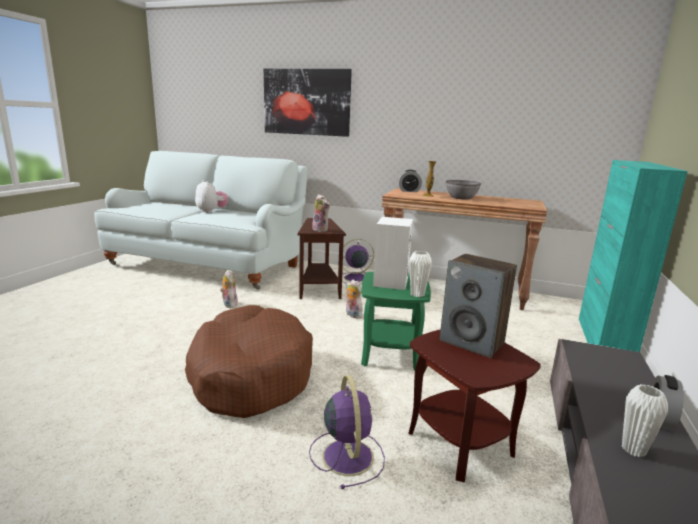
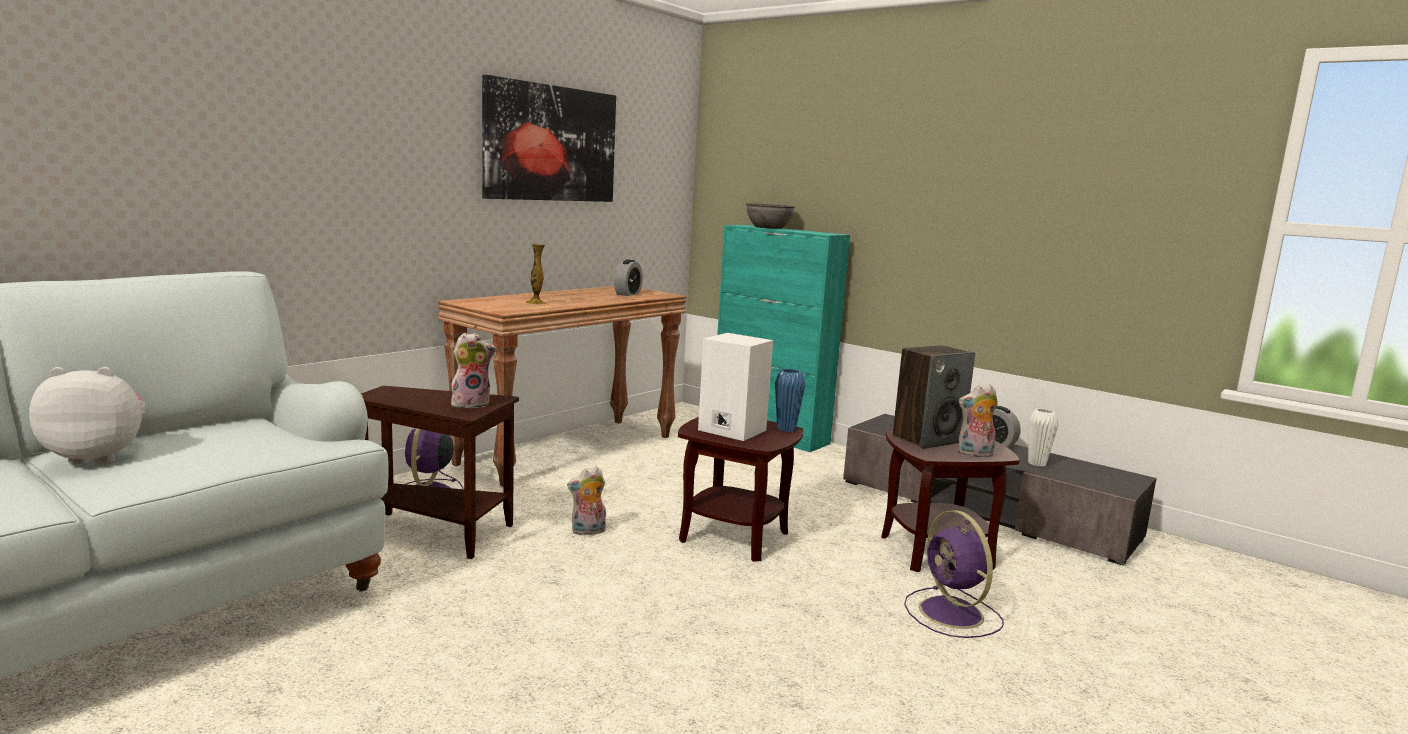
camera: 70 degrees left, 5 degrees down
(229, 304) = (413, 636): plush toy -> plush toy (974, 454)
(250, 374) = (741, 651): brown dog bed -> none
(306, 102) = (221, 126): picture -> picture (550, 143)
(347, 455) = (953, 614): purple fan -> purple fan turned 120 degrees counterclockwise
(391, 353) = (734, 536): green side table -> brown side table
(409, 191) = (482, 301): alarm clock -> alarm clock (628, 294)
(417, 294) = (786, 429): white vase -> blue vase
(461, 198) = (571, 298): grey bowl -> grey bowl (768, 227)

